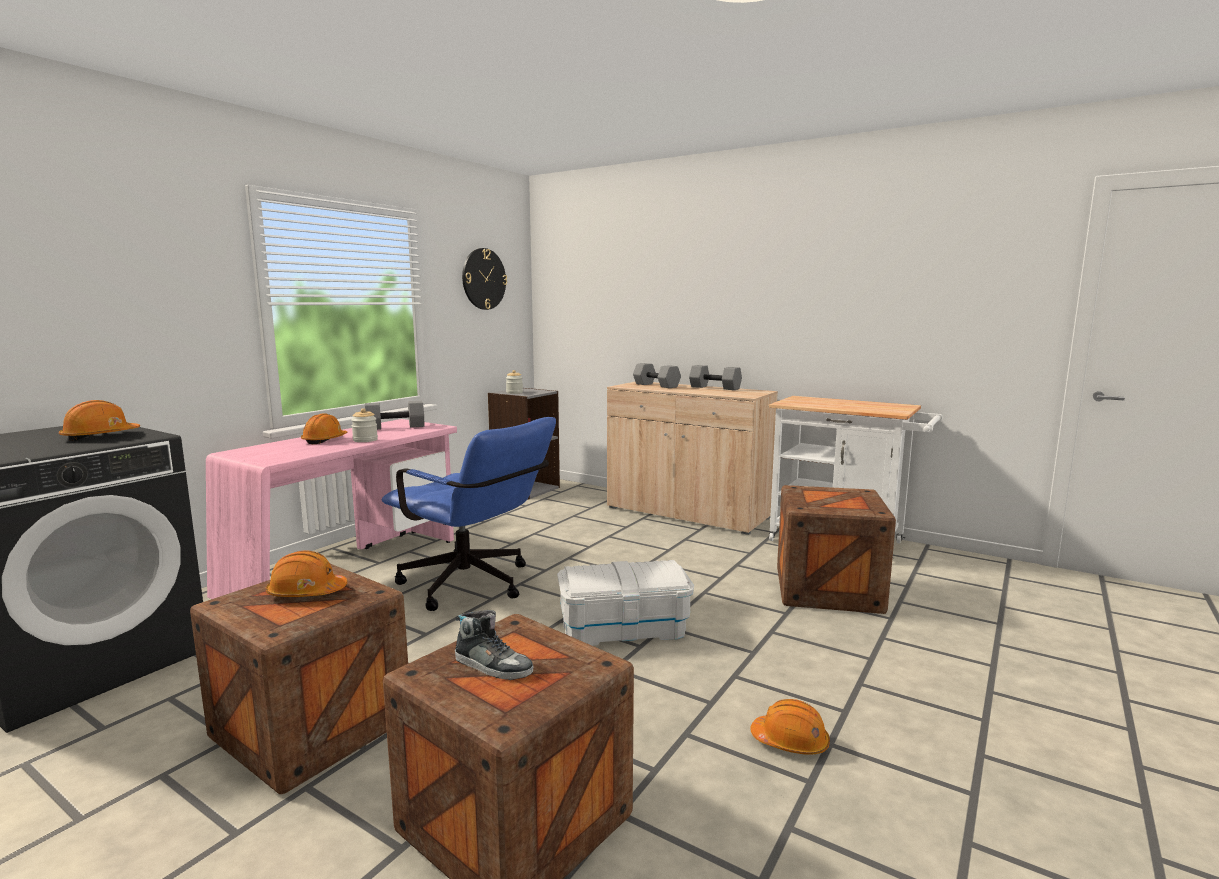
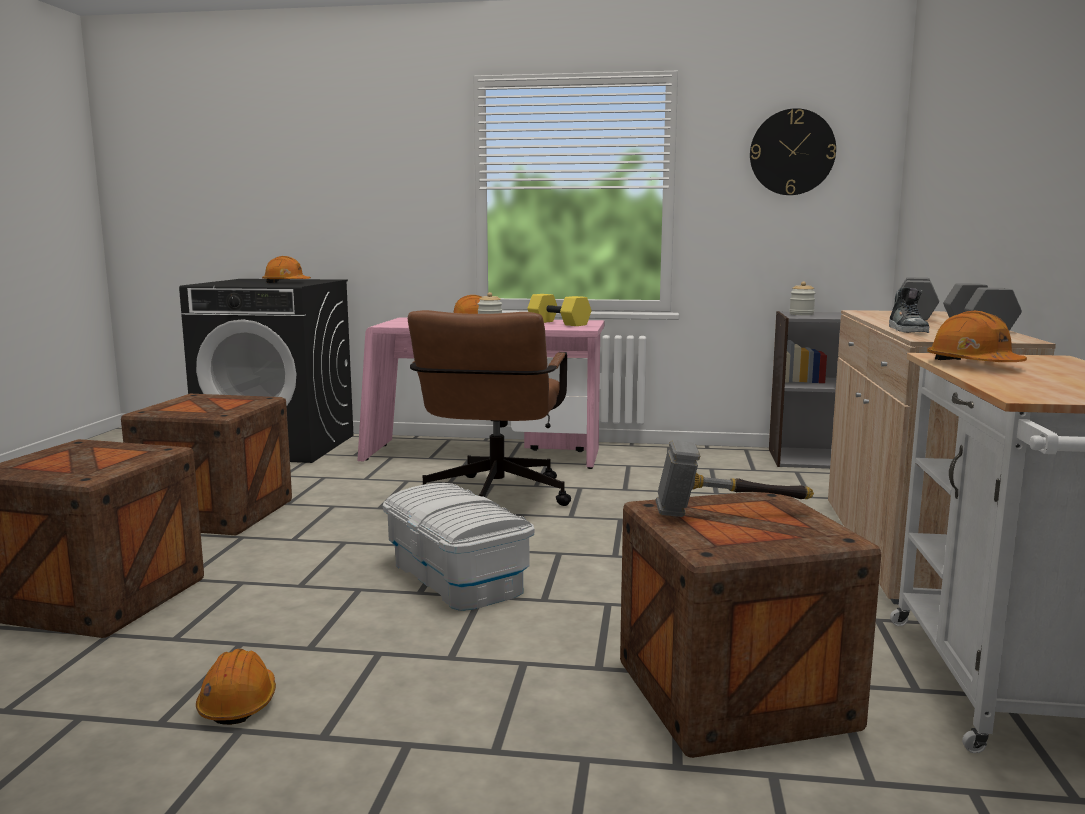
camera: 65 degrees right, 0 degrees up
(306, 592) = (215, 404): orange hard hat -> orange hard hat (973, 365)
(395, 427) = (557, 323): grey dumbbell -> yellow dumbbell
(474, 586) = (494, 500): blue office chair -> brown office chair
(493, 666) = (85, 455): shoe -> shoe (907, 330)
(824, 499) = (728, 515): none -> hammer

